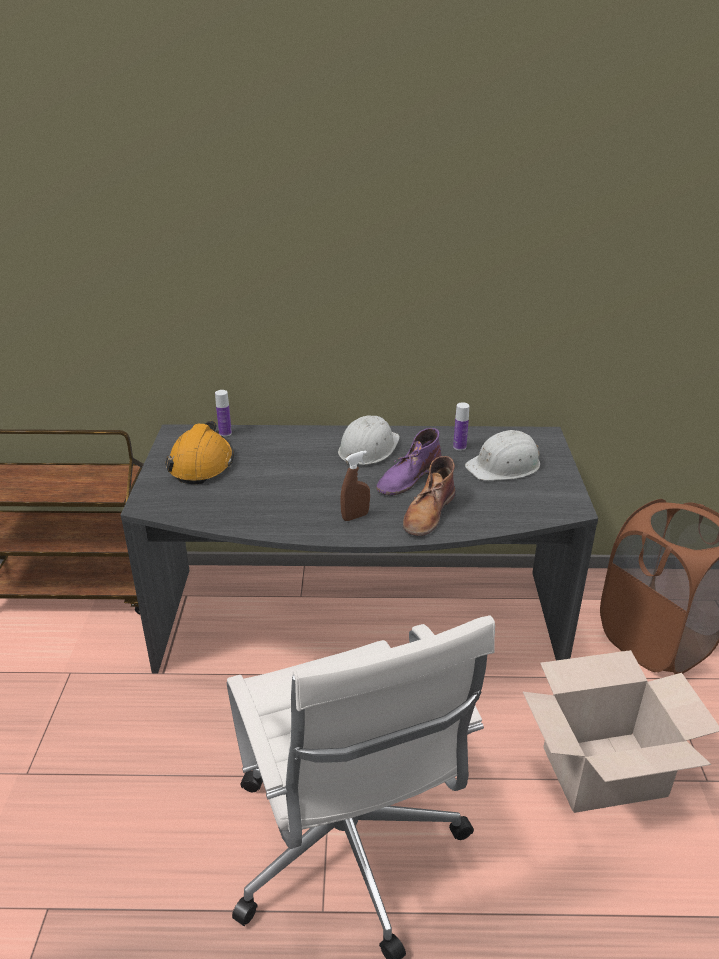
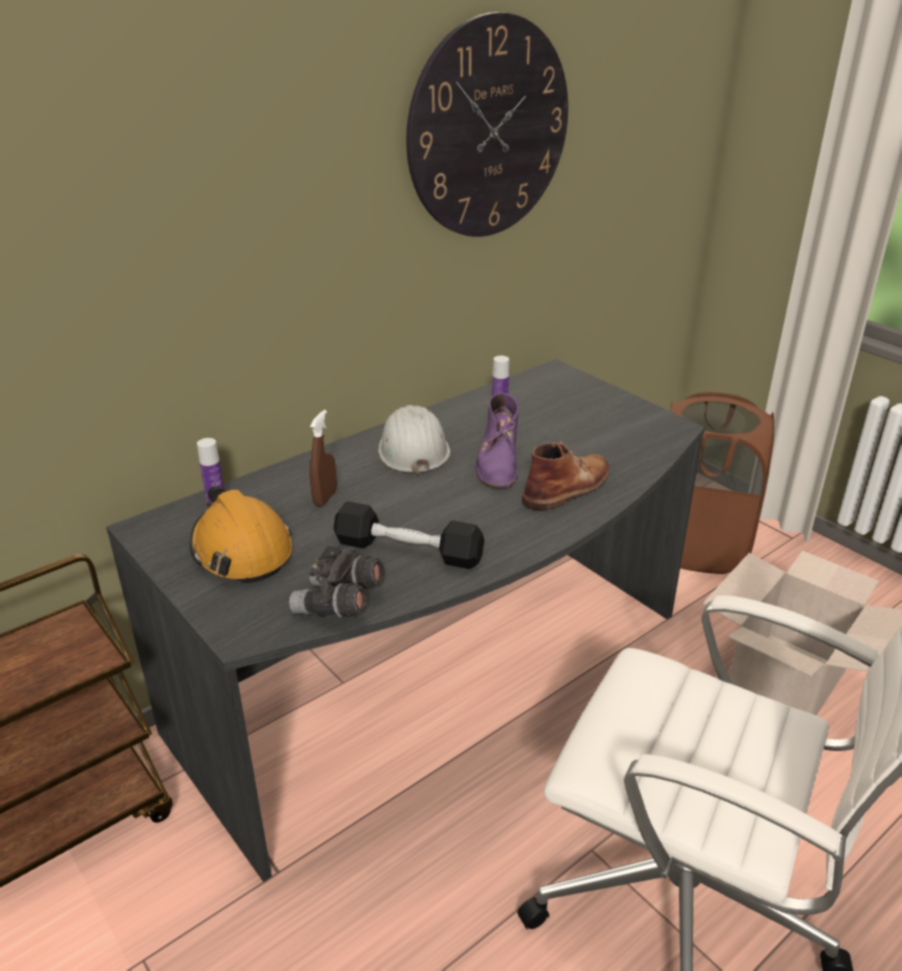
camera: 40 degrees left, 0 degrees up
(205, 514) = (339, 604): none -> grey binoculars
(279, 504) = (408, 550): none -> black dumbbell
(355, 516) = (507, 524): brown spray bottle -> brown spray bottle (325, 498)
(428, 512) = (568, 487): brown boot -> brown boot turned 120 degrees counterclockwise
(502, 224) = (489, 129): none -> wall clock
(504, 466) = (565, 413): white hard hat -> none

